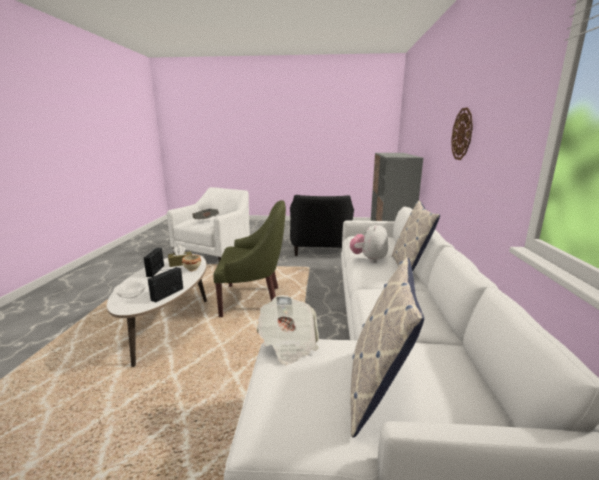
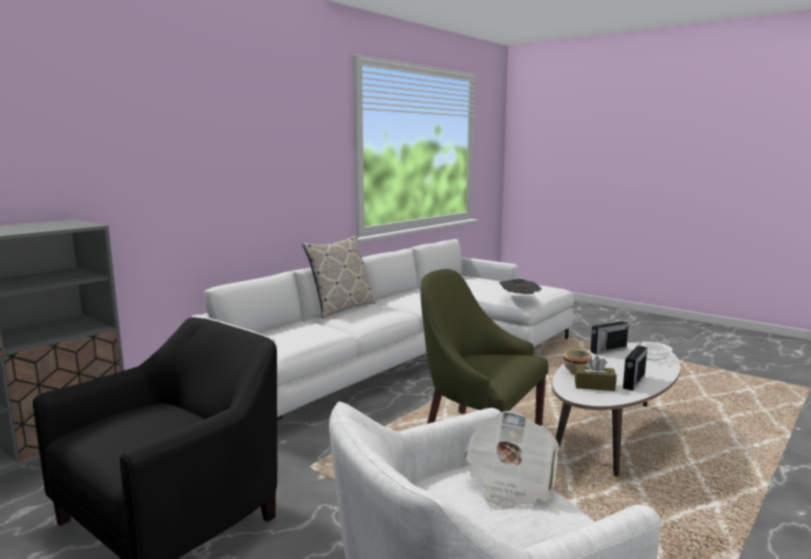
camera: 145 degrees left, 5 degrees down
(369, 259) = (358, 319): plush toy -> none
(378, 388) = (494, 284): pillow -> none
(462, 134) = (232, 165): wall clock -> none

